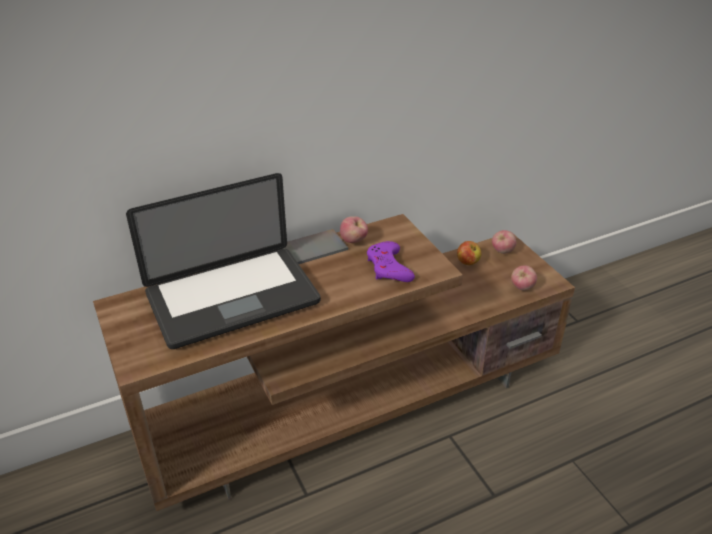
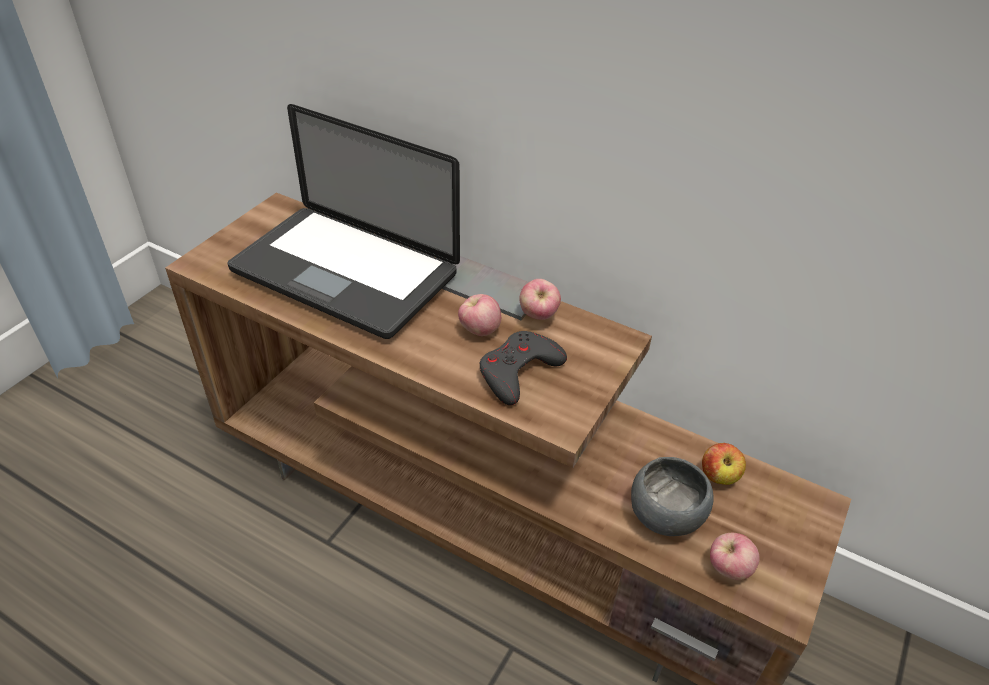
camera: 55 degrees right, 5 degrees up
(388, 267) = (518, 372): purple game controller -> grey game controller
(477, 291) = (667, 515): none -> grey bowl
(502, 251) = (789, 507): apple -> apple (479, 330)

